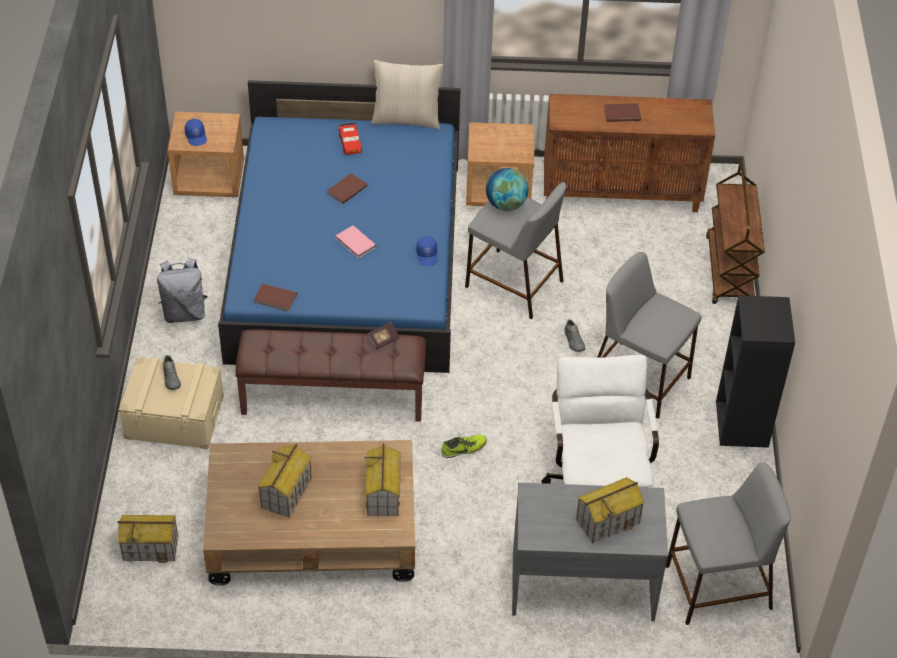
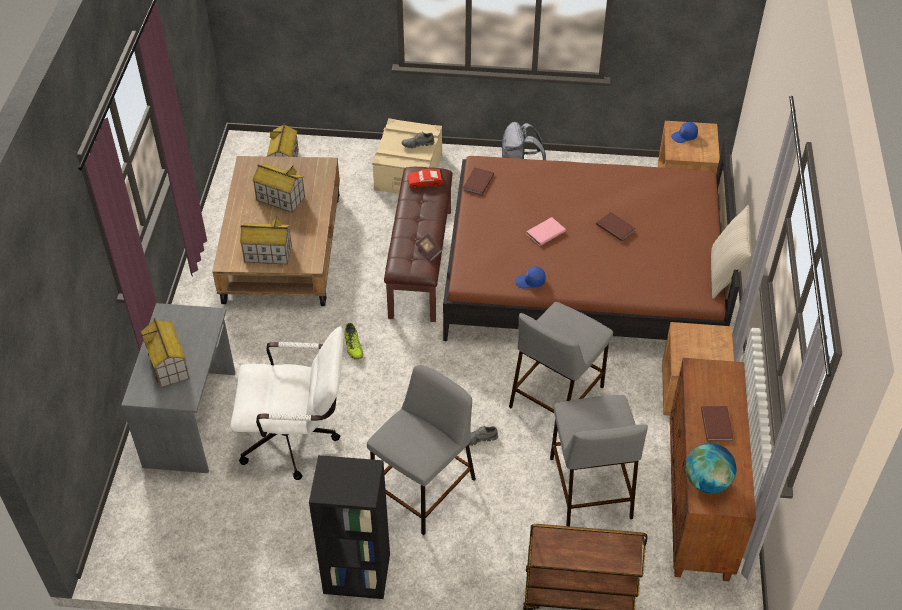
camera: 95 degrees right, 0 degrees up
(346, 261) = (583, 274): blue bed -> brown bed
(350, 143) = (682, 232): red toy car -> red toy car (425, 182)
(506, 204) = (582, 328): globe -> globe (707, 482)
(717, 587) = (165, 521): grey stool -> grey stool (589, 486)

